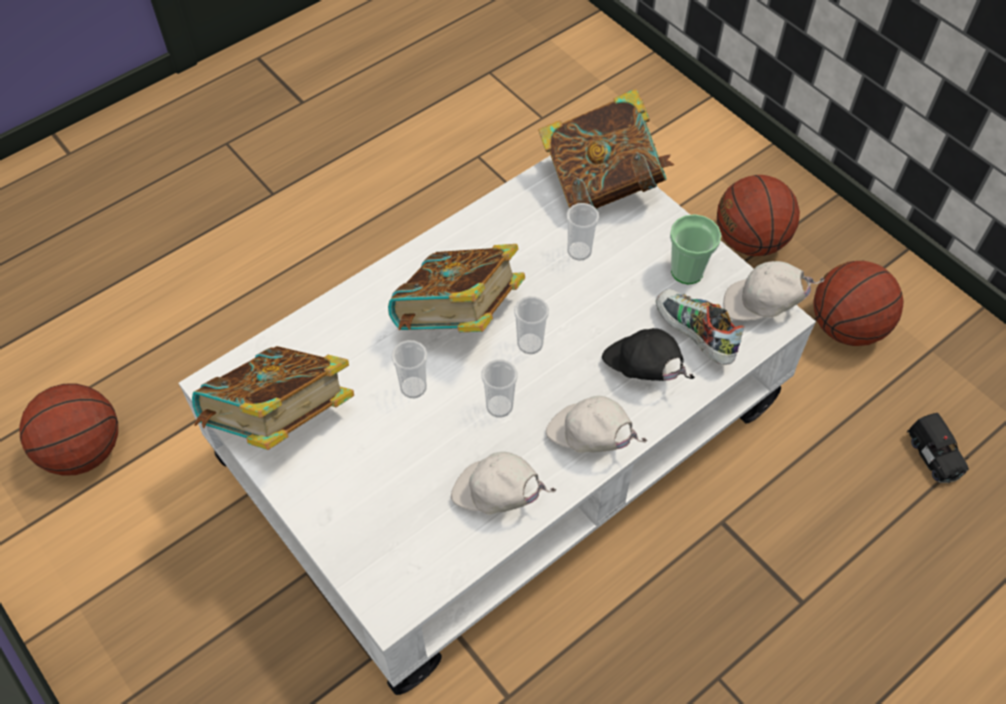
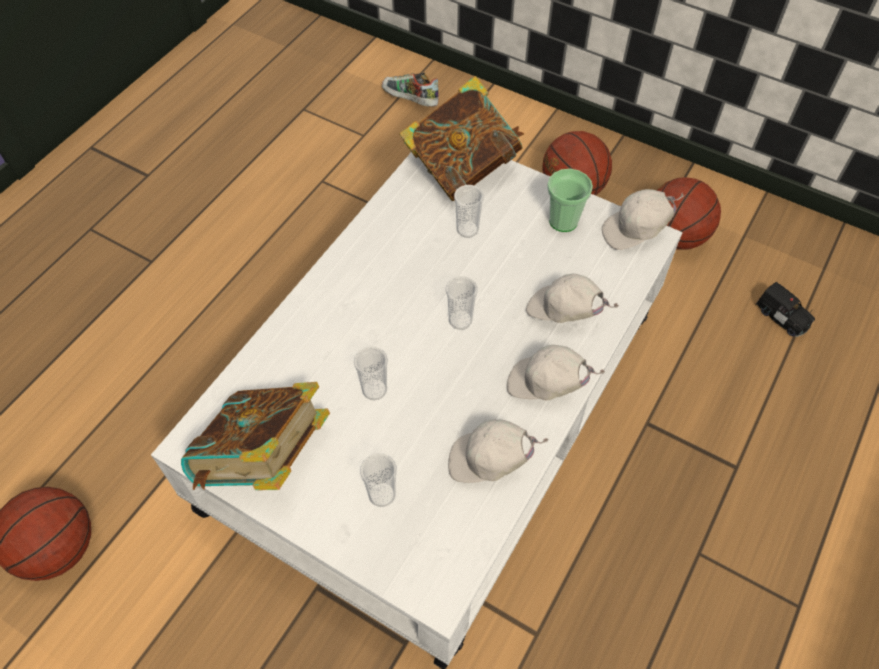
camera: 20 degrees left, 0 degrees up
(458, 319) = (389, 317): book -> none
(499, 406) = (457, 382): cup -> cup (382, 495)
(642, 370) = (563, 313): black cap -> white cap
(693, 336) = (592, 273): shoe -> shoe (410, 101)

